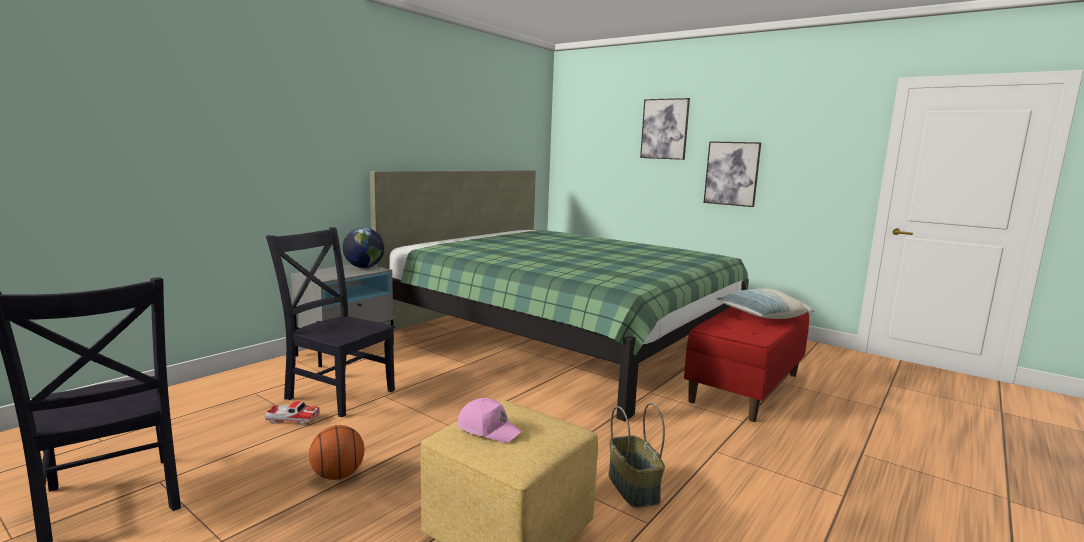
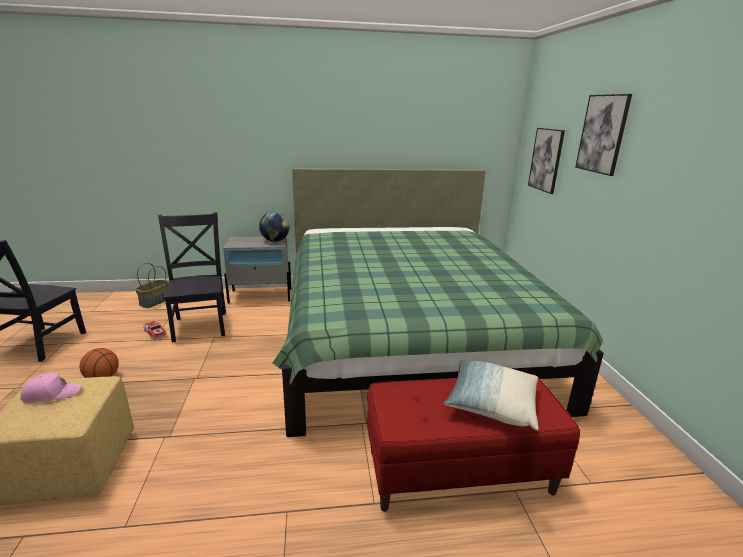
camera: 45 degrees right, 10 degrees up
(488, 429) = (52, 394): pink cap -> pink cap turned 90 degrees counterclockwise
(634, 488) = (176, 494): basket -> basket (155, 302)
(731, 173) = (655, 203): picture -> picture (546, 160)

